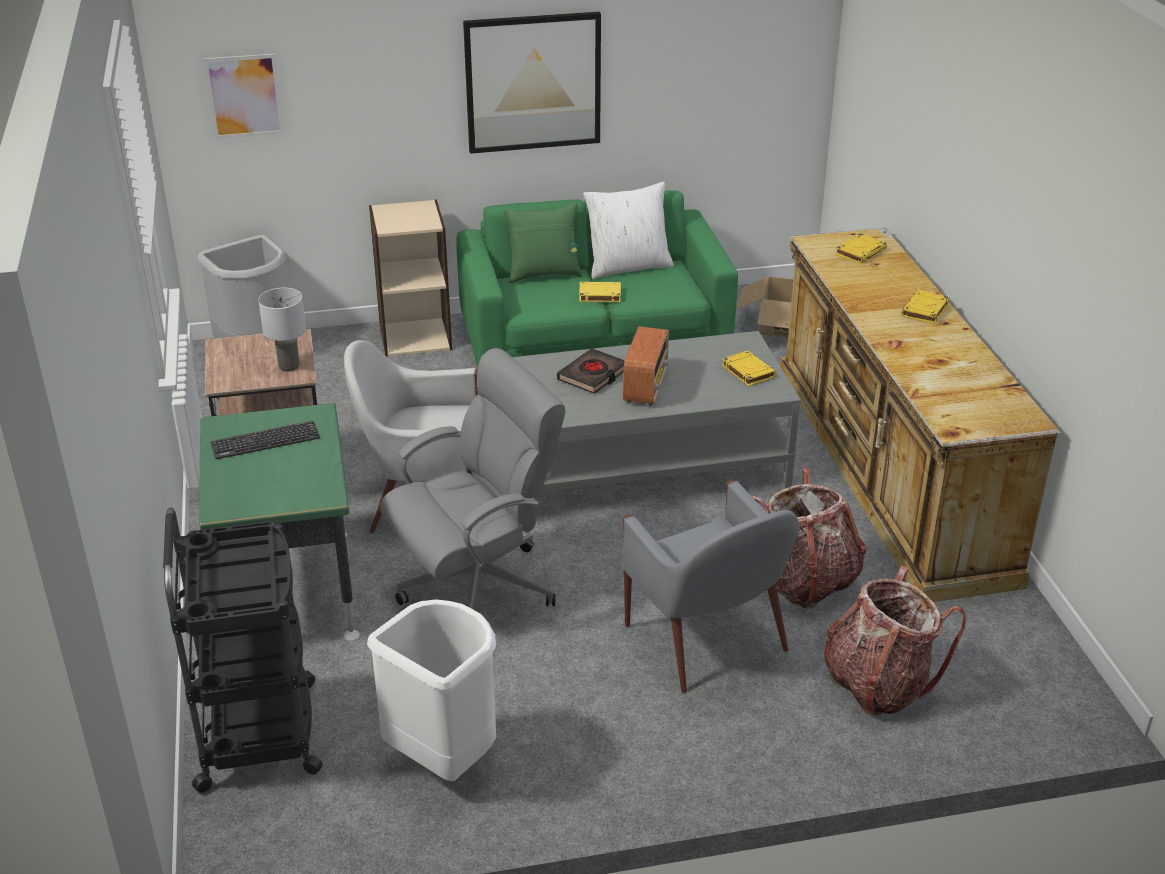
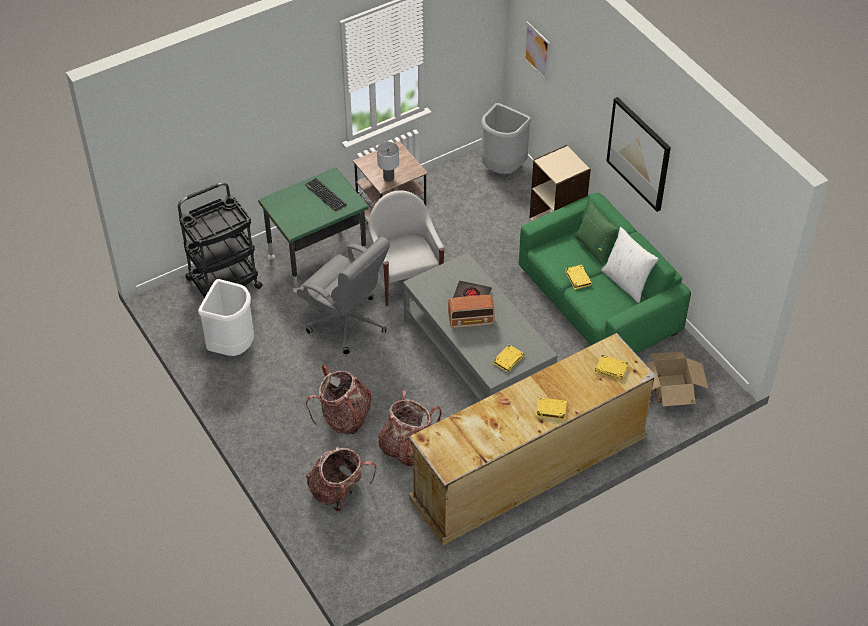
camera: 70 degrees right, 15 degrees up
(707, 640) = (344, 418): grey armchair -> backpack

